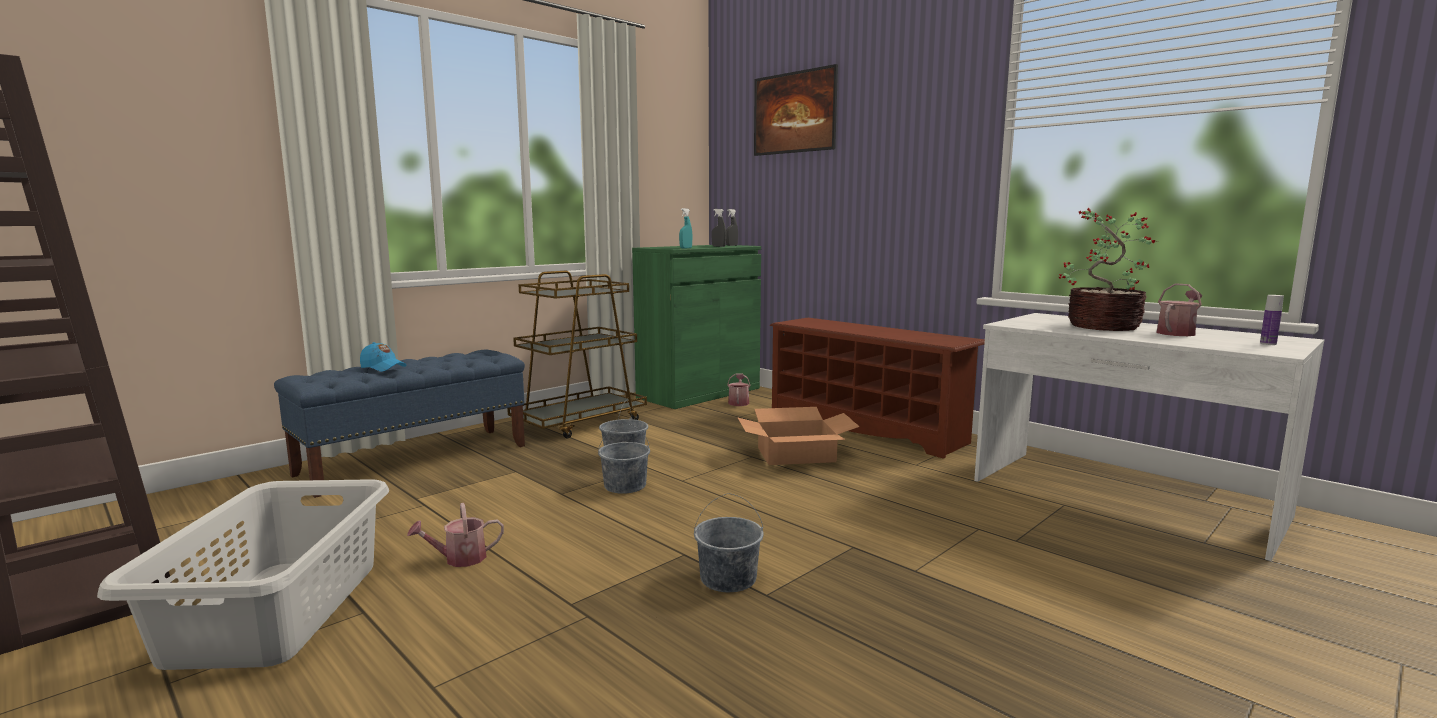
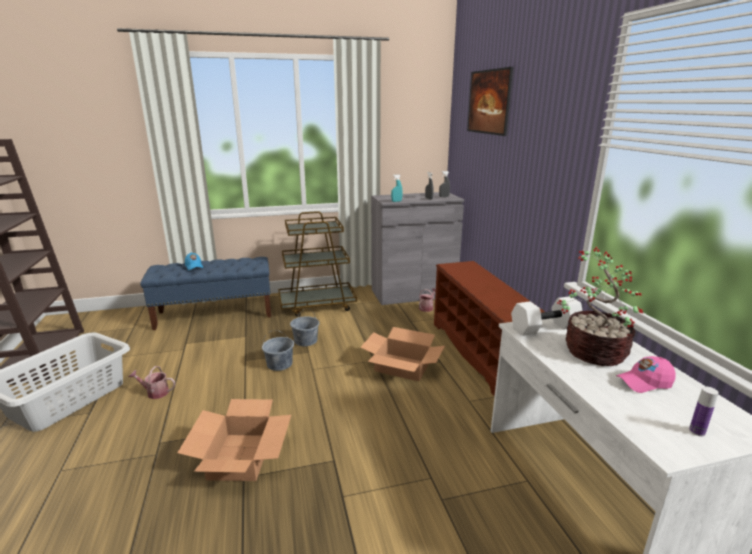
camera: 30 degrees right, 10 degrees up
(699, 393) = (413, 293): green cabinet -> grey cabinet
(727, 579) = (241, 456): grey bucket -> cardboard box
(1030, 322) = (545, 328): none -> white dumbbell
(1177, 333) = (644, 382): watering can -> pink cap

